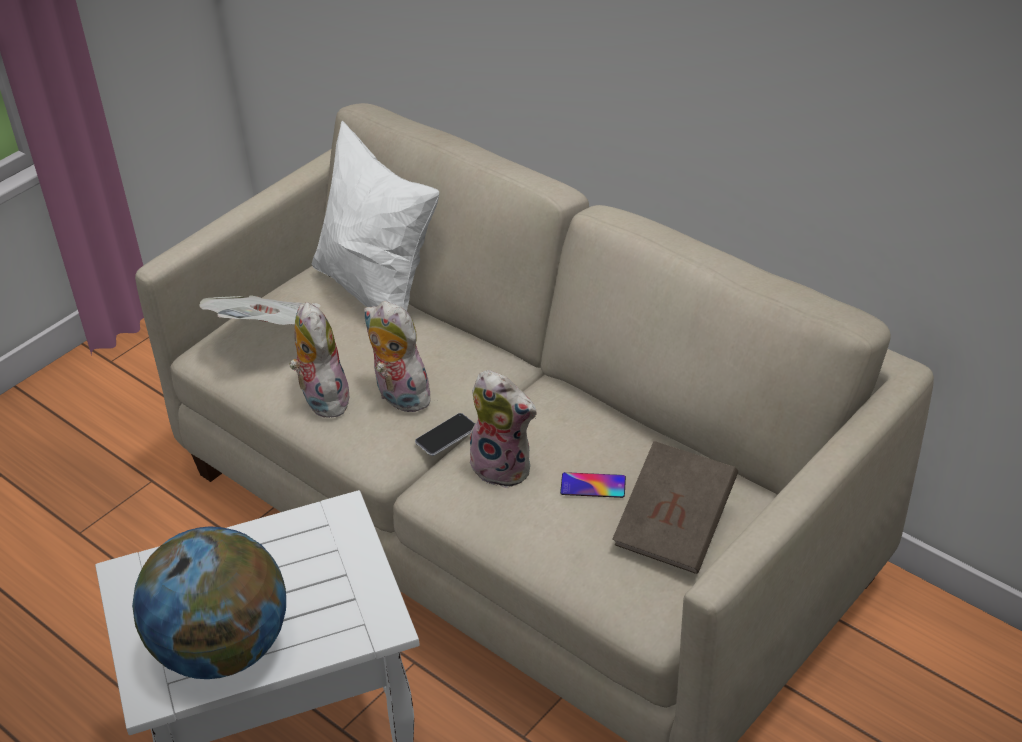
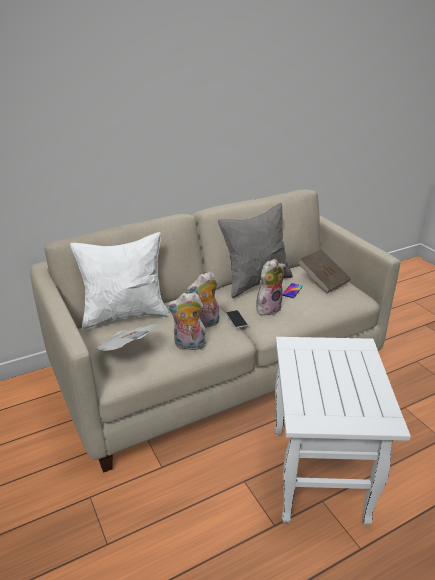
camera: 70 degrees left, 10 degrees down
(222, 649) = (365, 394): globe -> none
(602, 421) = (256, 282): none -> grey pillow

